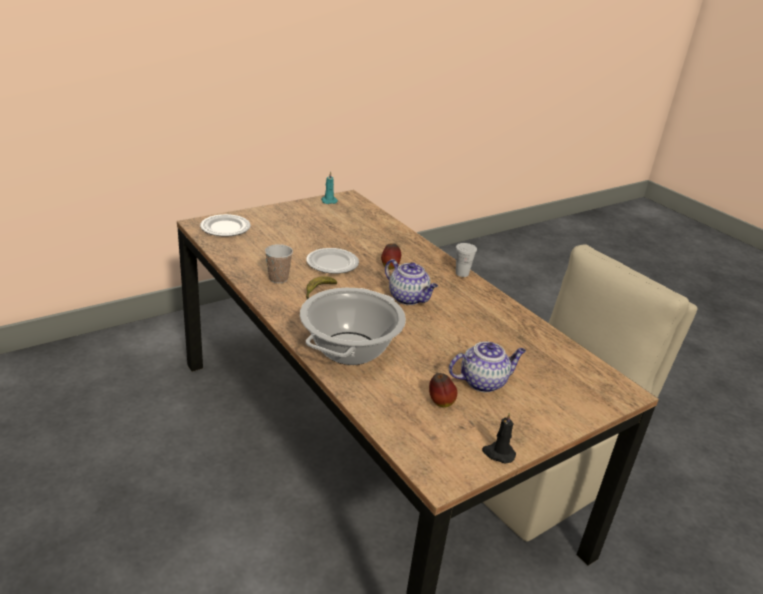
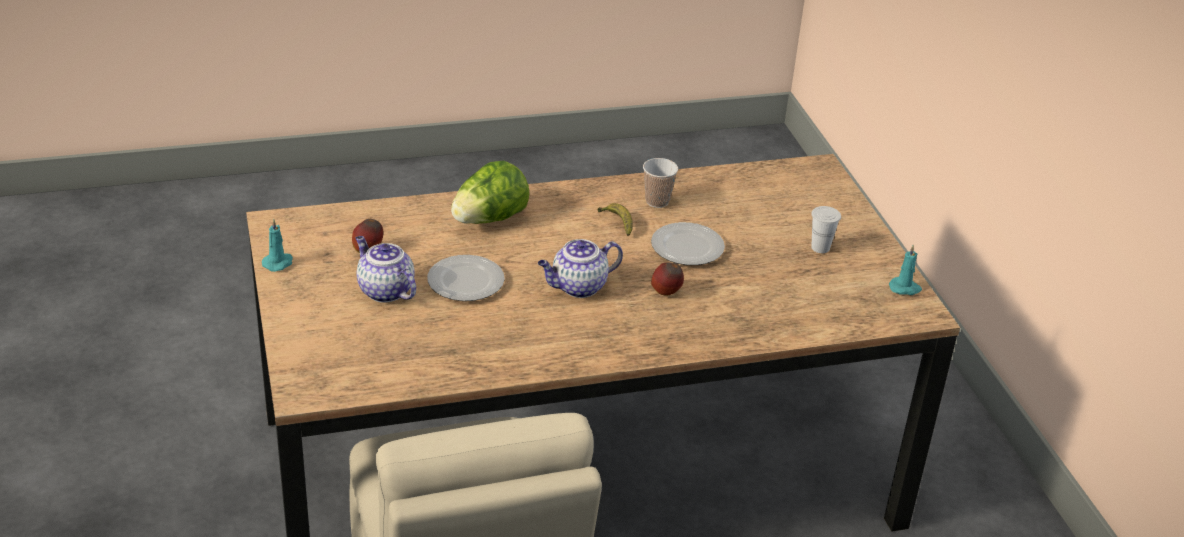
camera: 110 degrees right, 5 degrees up
(225, 228) = (805, 184): plate -> plate (465, 281)
(350, 348) = (489, 219): cooking pot -> lettuce
(462, 273) = (631, 355): white cup -> white cup (820, 248)
(483, 381) = (384, 290): teapot -> teapot turned 135 degrees clockwise
(498, 453) = (278, 263): black candle -> turquoise candle

